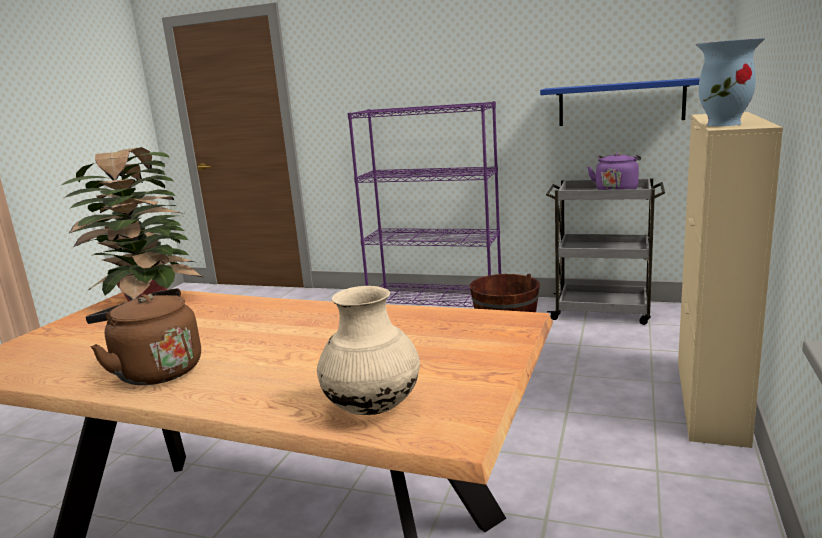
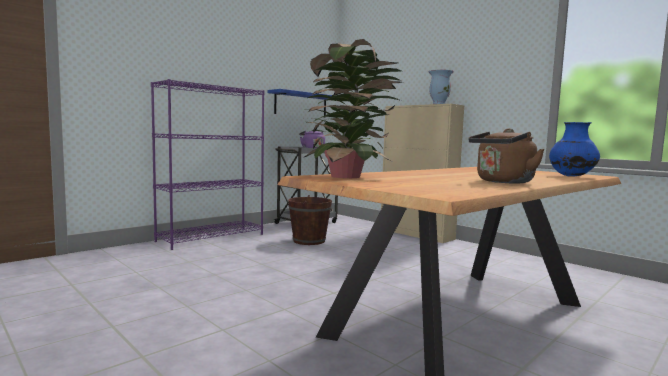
camera: 65 degrees left, 10 degrees down
(373, 408) = (571, 176): beige vase -> blue vase

